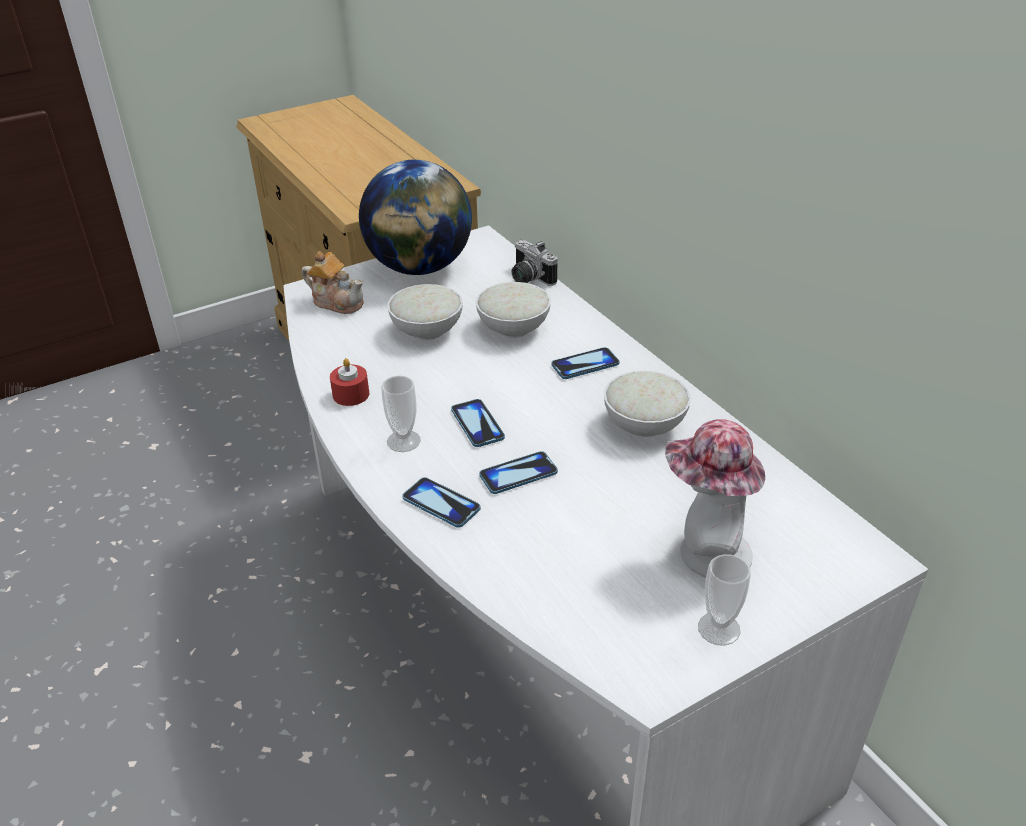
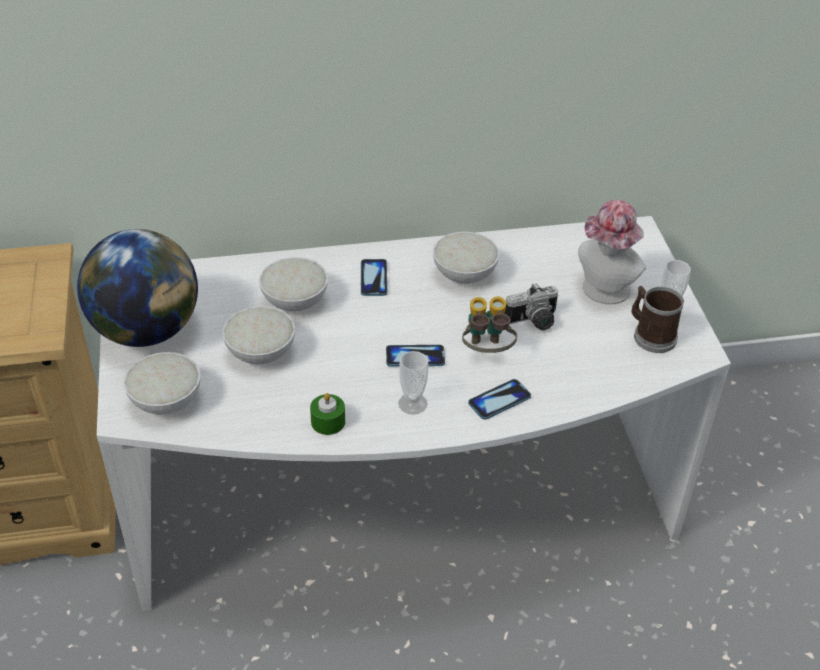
camera: 70 degrees left, 5 degrees up
(337, 302) = (165, 400): teapot -> white bowl
(351, 394) = (328, 422): red candle -> green candle
(518, 474) = (486, 352): phone -> binoculars
(528, 278) = (222, 270): camera -> camera (534, 322)
(649, 620) = (651, 335): none -> mug

